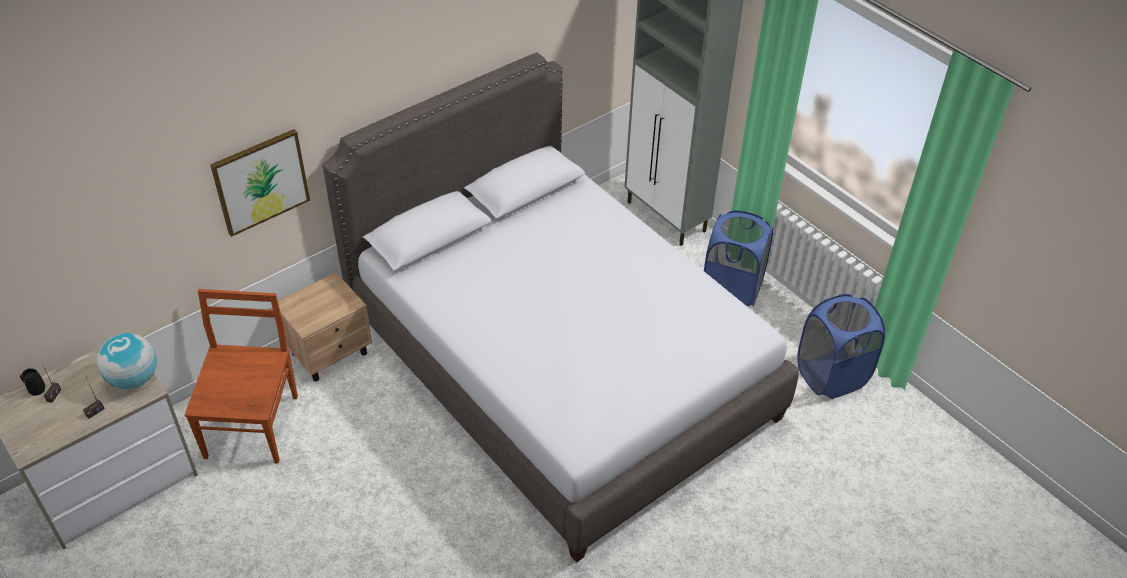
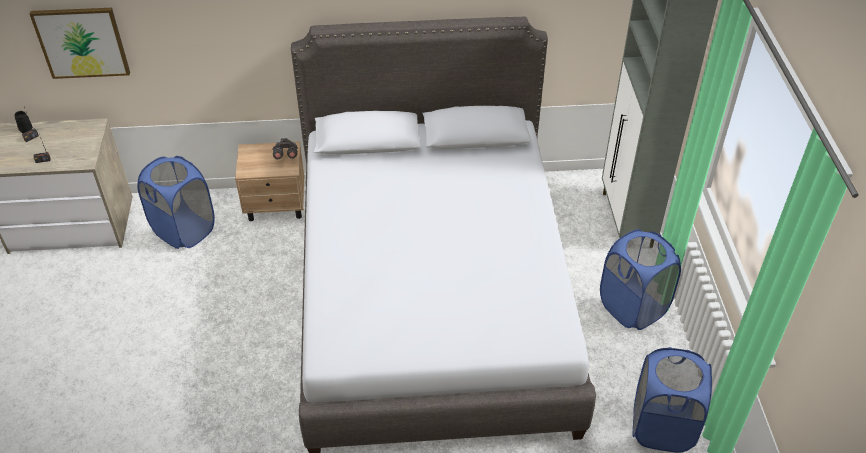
camera: 35 degrees right, 0 degrees up
(134, 378) = (84, 149): globe -> none
(253, 424) = (184, 230): brown chair -> blue laundry basket
(261, 181) = (235, 37): picture -> picture (82, 42)
(334, 292) = (285, 155): none -> grey binoculars

